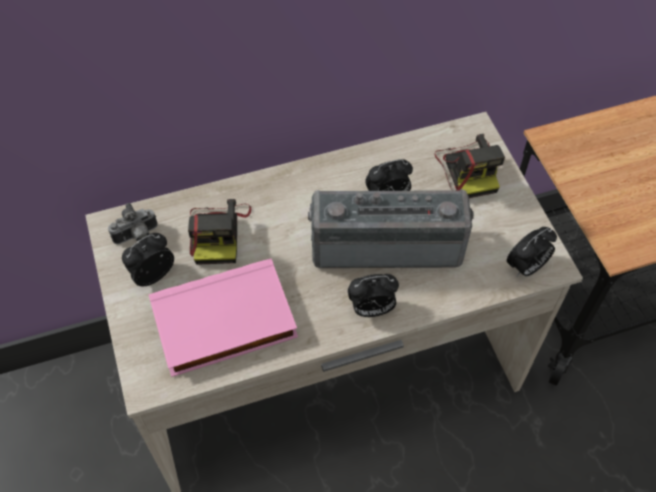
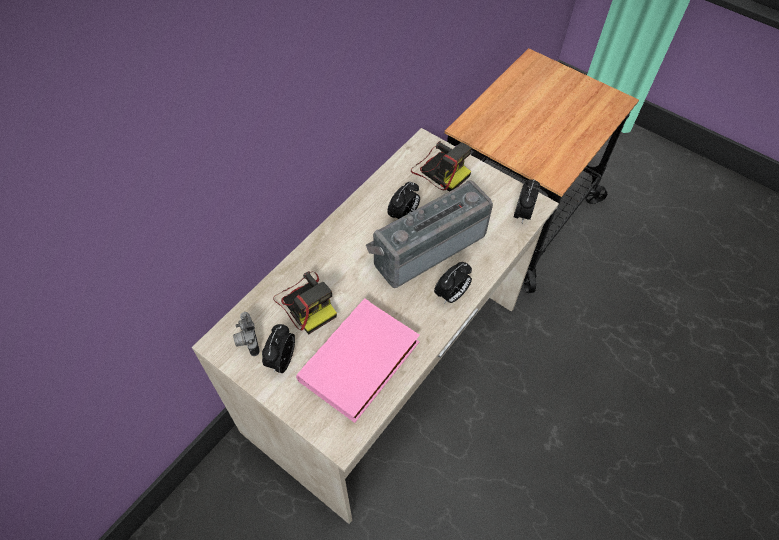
camera: 35 degrees left, 0 degrees up
(137, 236) = (247, 340): camera -> camera turned 135 degrees clockwise

